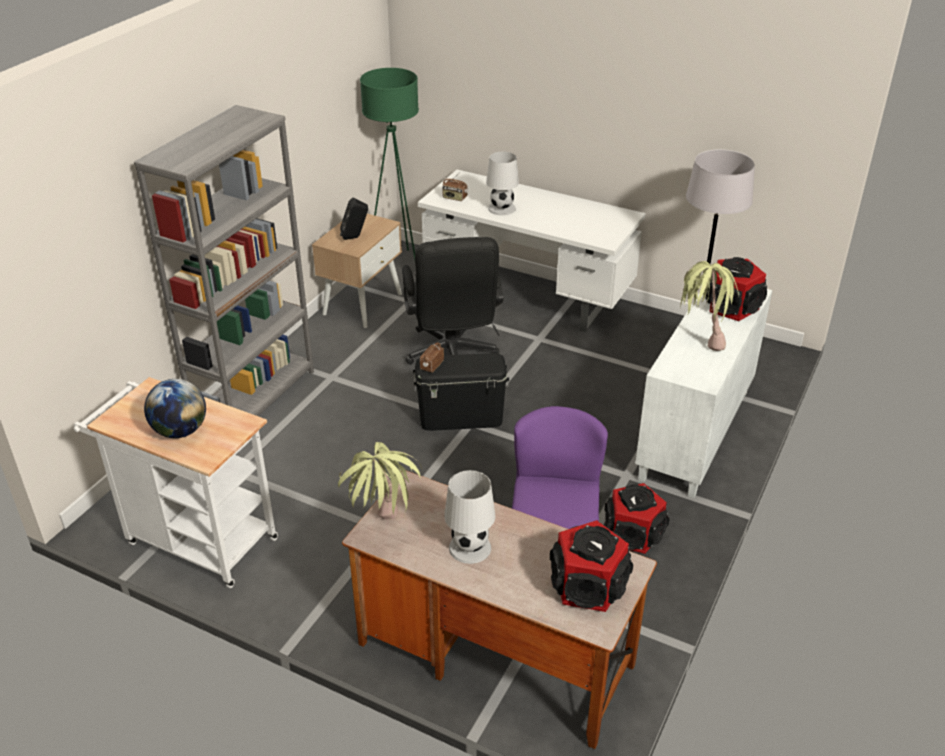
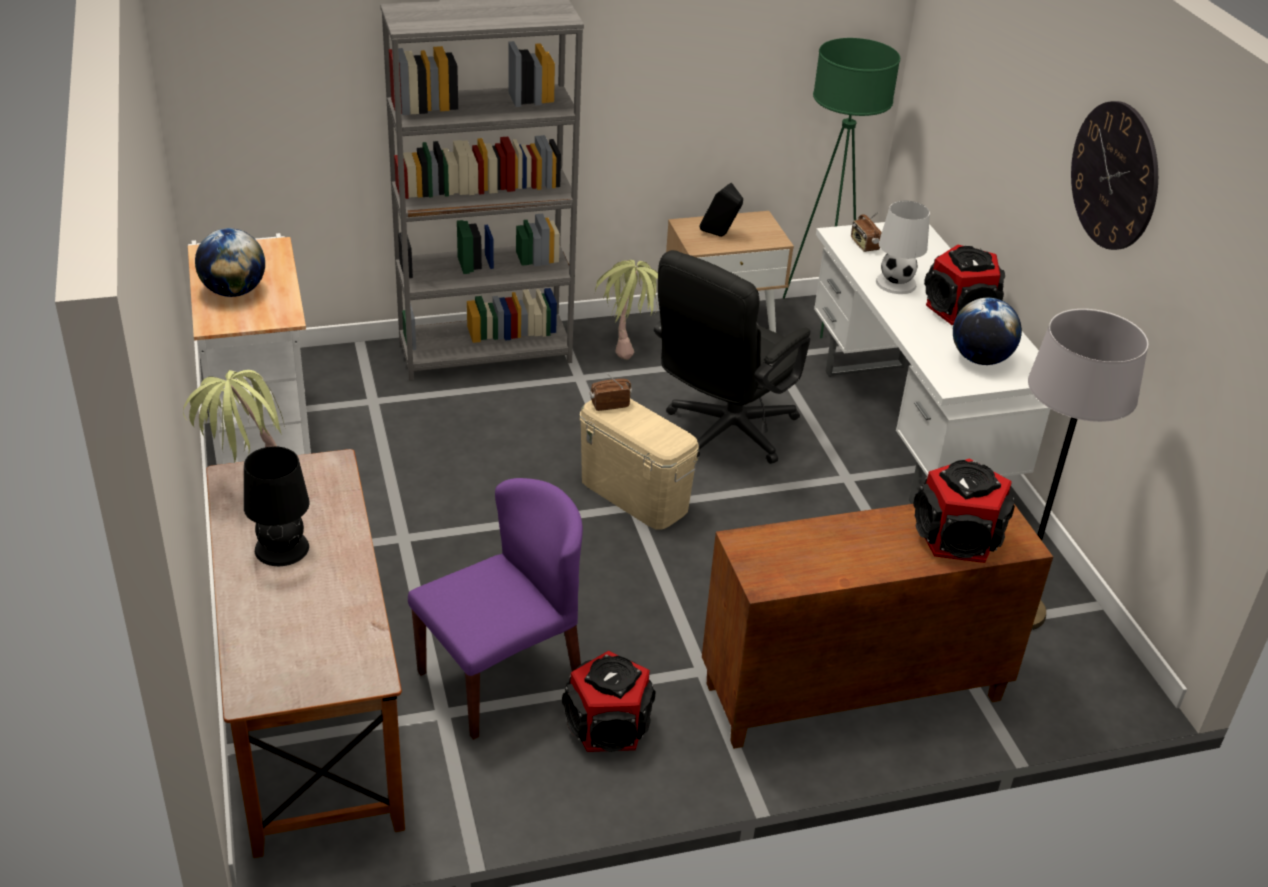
camera: 45 degrees right, 0 degrees up
(461, 417) = (634, 495): black storage box -> beige storage box
(469, 547) = (281, 547): white table lamp -> black table lamp
(587, 586) = (306, 656): speaker -> speaker (960, 309)
(597, 223) = (980, 359): none -> globe
(648, 78) = (1114, 176): none -> wall clock
(696, 434) = (852, 694): white cabinet -> brown cabinet
(701, 339) = (848, 542): potted plant -> potted plant (628, 345)

